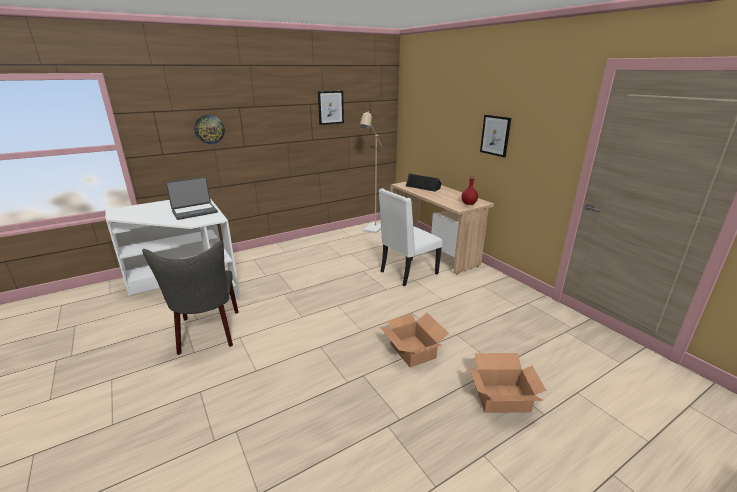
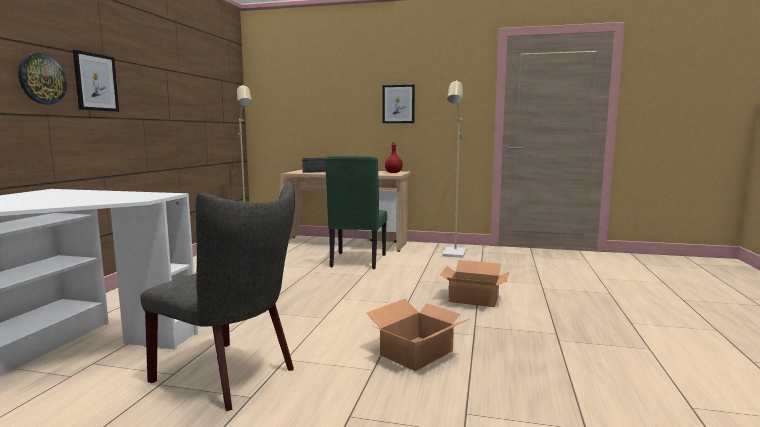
camera: 45 degrees left, 15 degrees down
(194, 212) = (98, 195): laptop -> none
(330, 107) = (187, 79): picture -> picture (96, 82)
(407, 273) = (357, 261): white chair -> green chair
(493, 296) = (454, 254): none -> beige floor lamp
(502, 398) = (578, 296): cardboard box -> cardboard box (417, 353)

